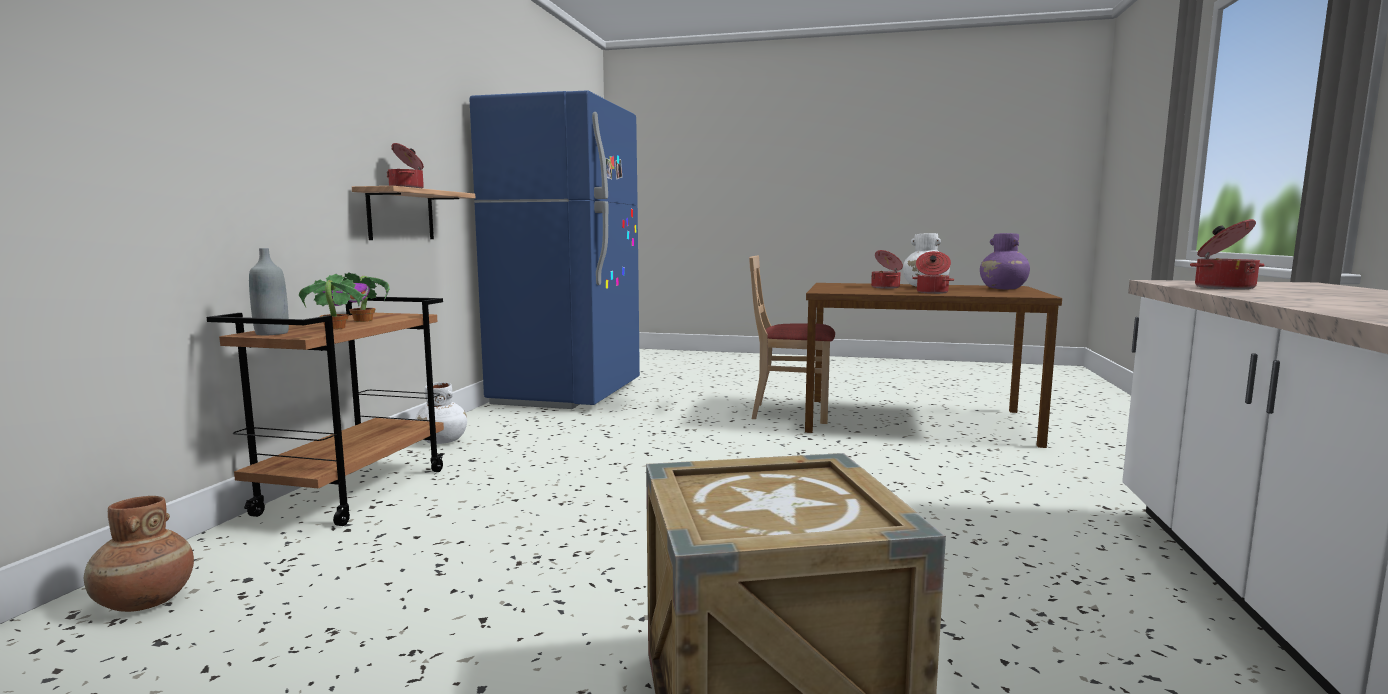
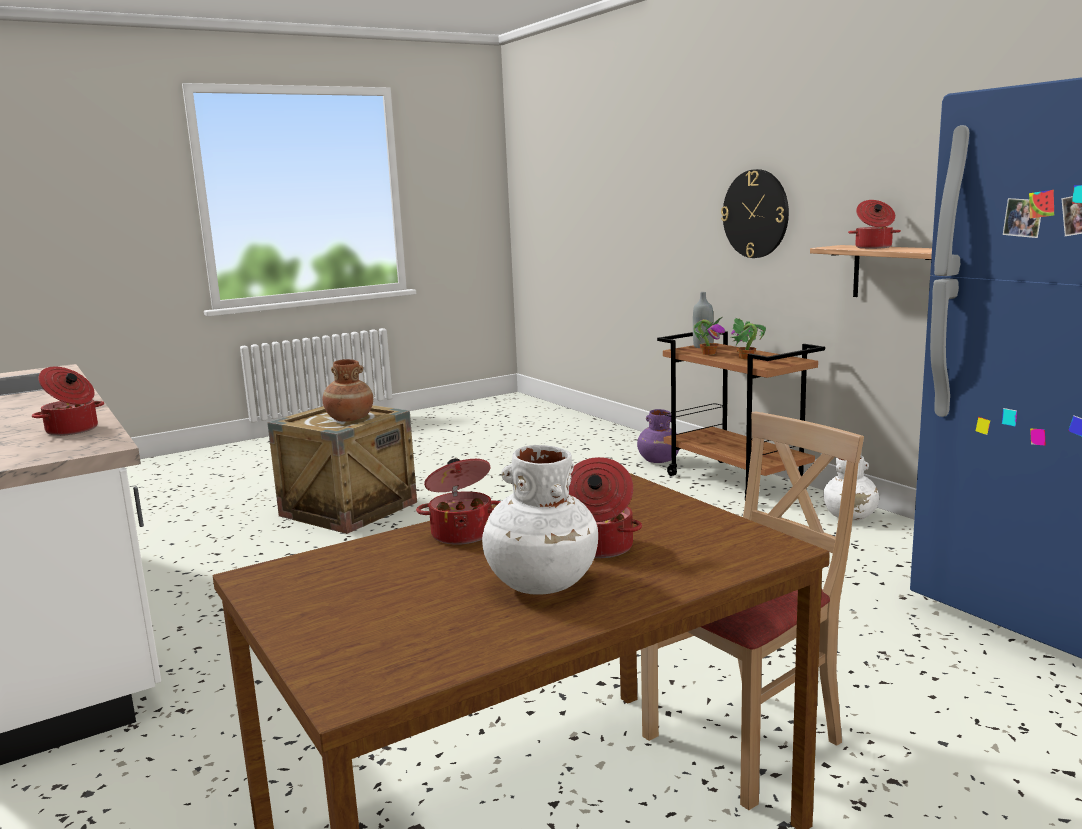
camera: 135 degrees right, 5 degrees up
(144, 602) = (630, 446): brown vase -> brown vase (349, 419)
(242, 137) = (755, 214): none -> wall clock
(1003, 289) = (359, 629): purple vase -> purple vase (658, 460)

